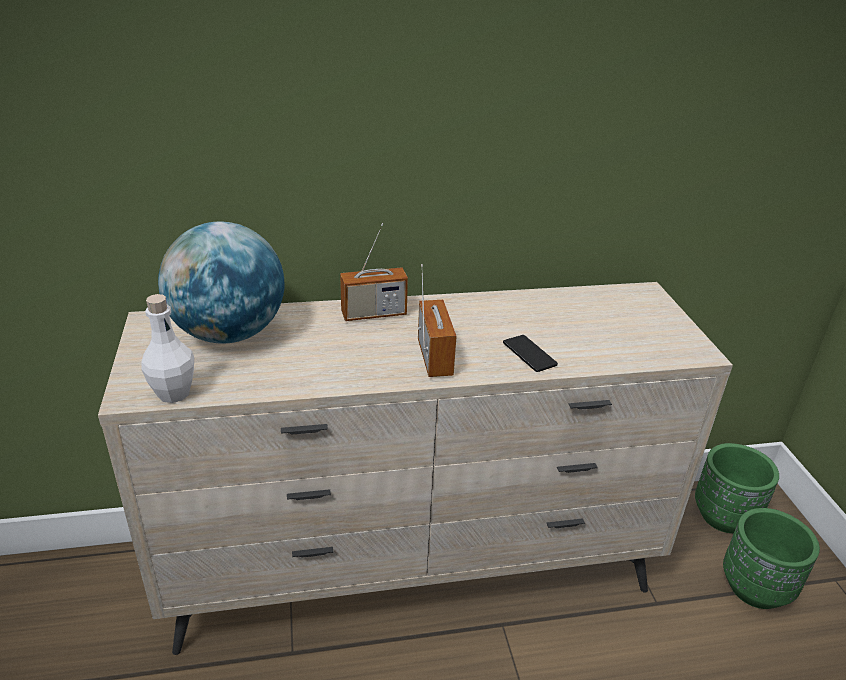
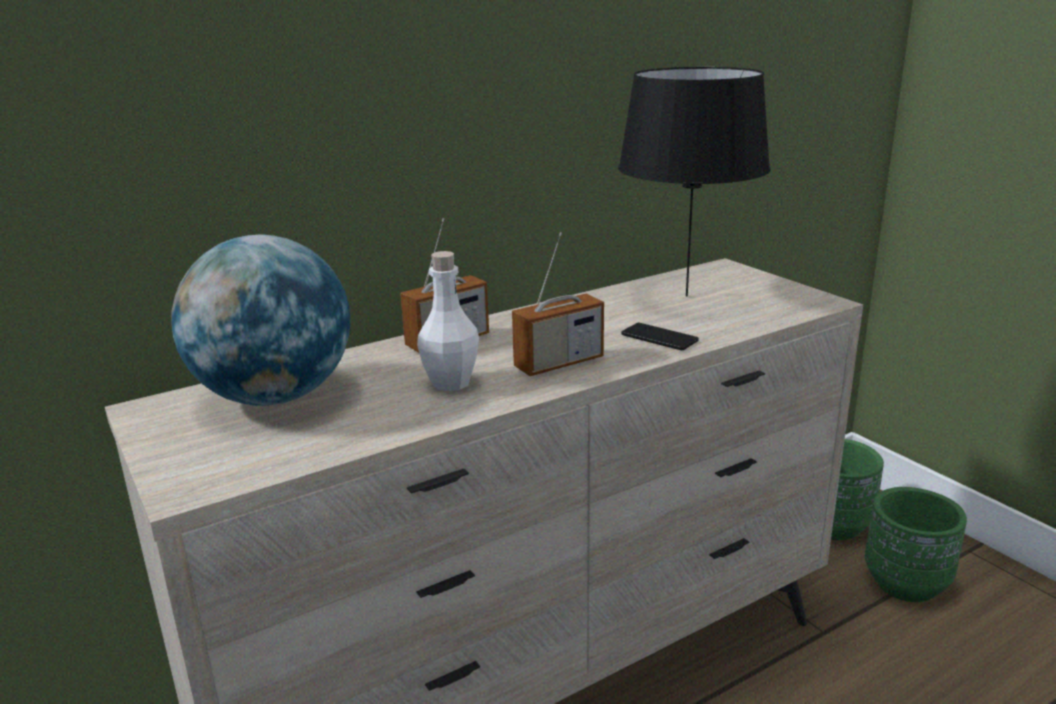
camera: 20 degrees left, 10 degrees down
(173, 393) = (249, 472): white bottle -> white bottle (451, 383)
(435, 358) = (559, 363): radio -> radio turned 90 degrees clockwise
(588, 316) = (687, 296): none -> black table lamp

